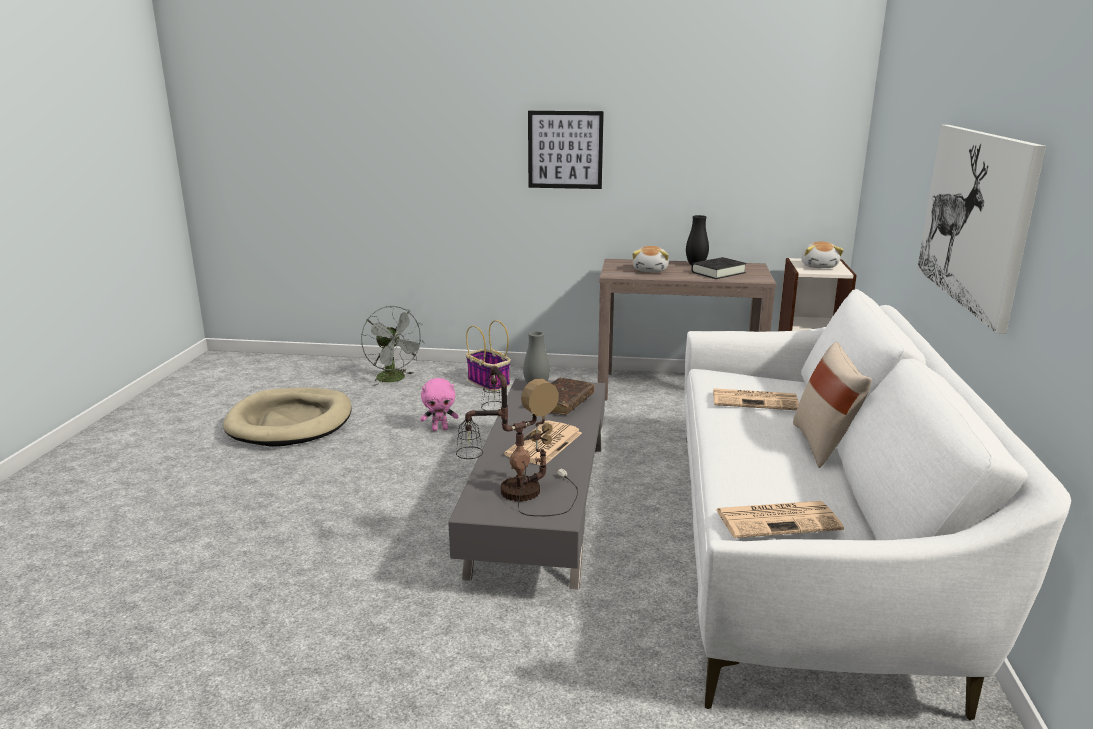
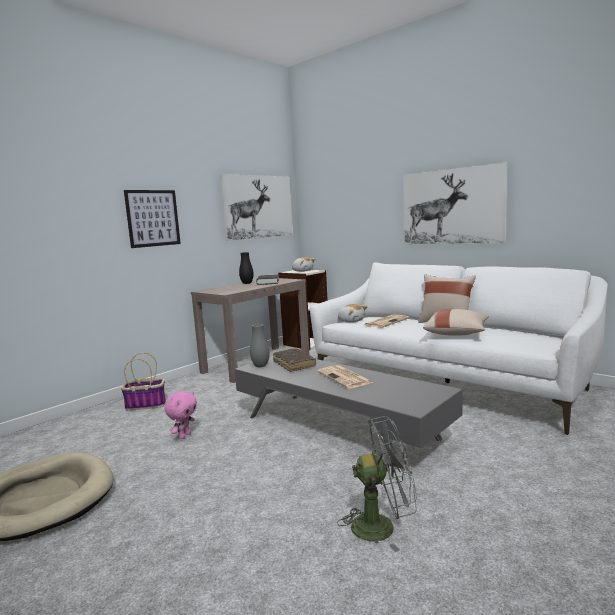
camera: 55 degrees left, 10 degrees down
(395, 379) = (65, 435): grey fan -> grey fan (382, 526)
(517, 491) = (400, 394): table lamp -> none
(651, 270) = (236, 288): plush toy -> plush toy (351, 321)
(751, 465) = (456, 333): none -> beige pillow
(765, 140) = (258, 207): none -> picture
(779, 520) = (517, 339): newspaper -> none

